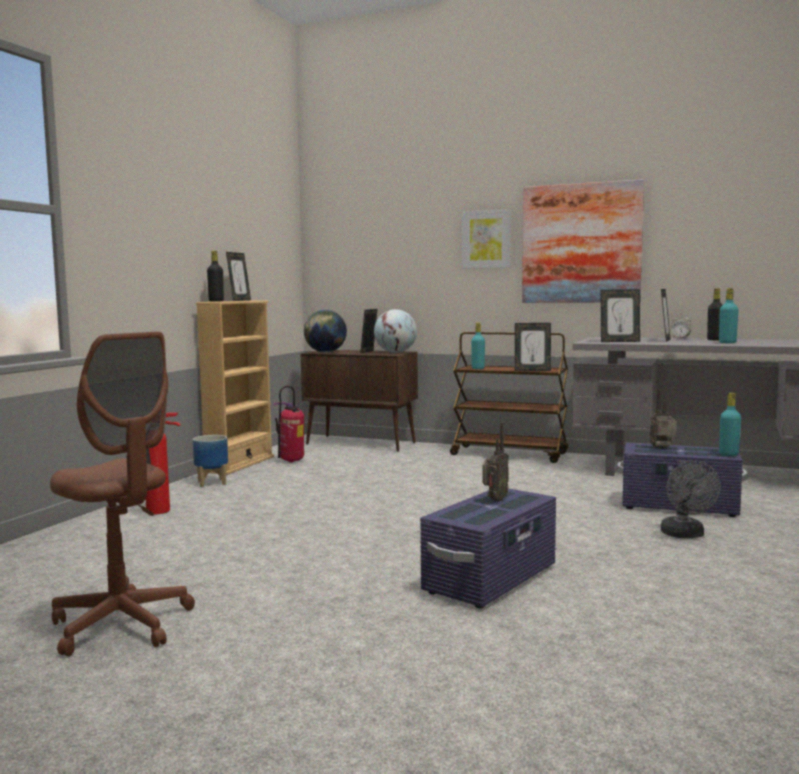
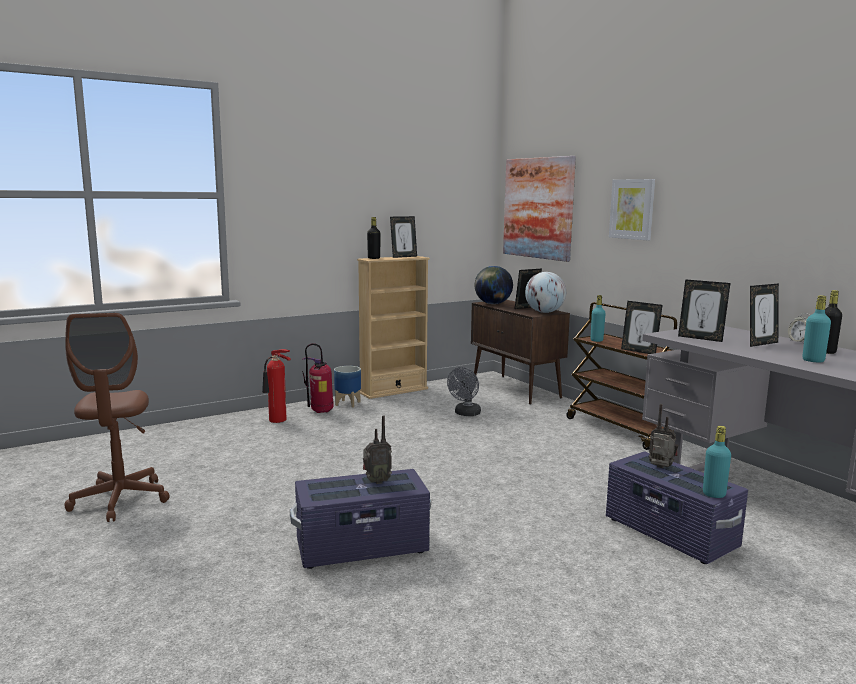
camera: 35 degrees right, 5 degrees up
(291, 461) = (432, 396): fire extinguisher -> fire extinguisher (320, 412)
(581, 243) = (716, 220): picture -> picture (538, 208)
(685, 535) = (606, 566): grey fan -> grey fan (465, 414)

